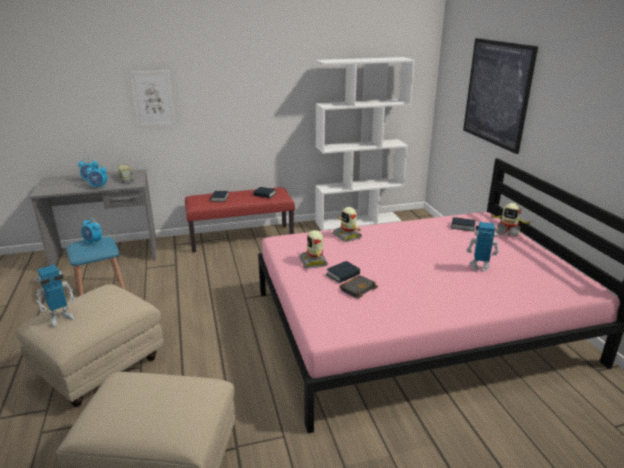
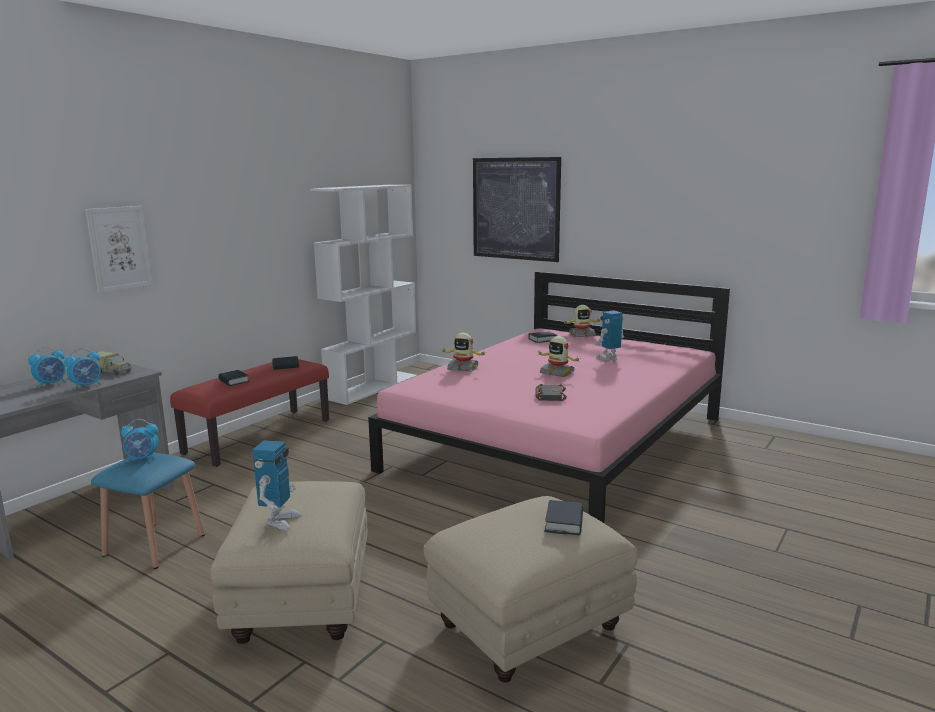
camera: 40 degrees left, 10 degrees down
(314, 262) = (473, 391): toy robot -> toy robot (557, 373)
(343, 275) = (518, 392): book -> book (564, 522)

